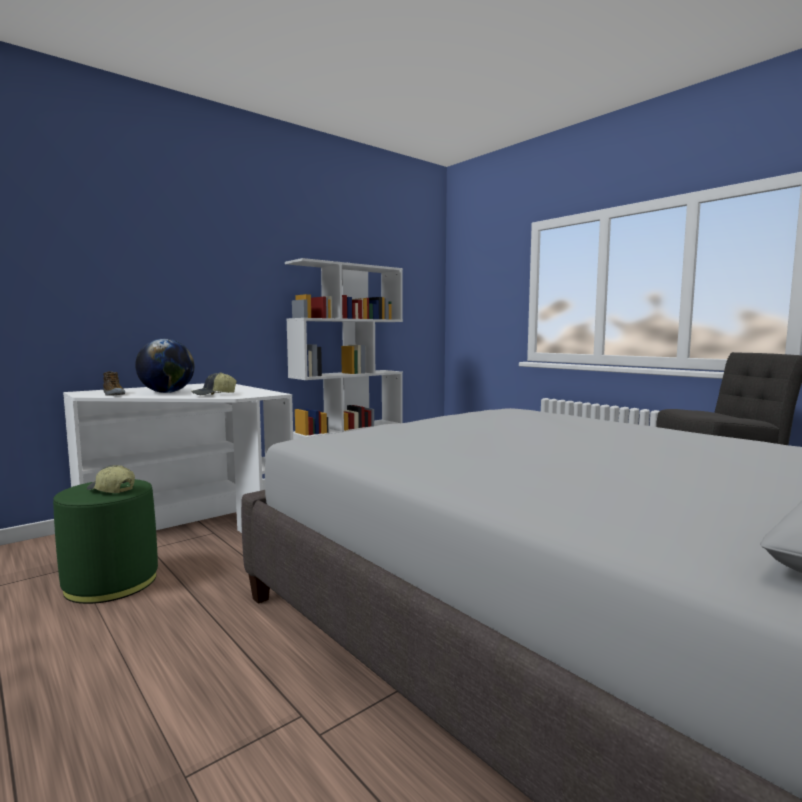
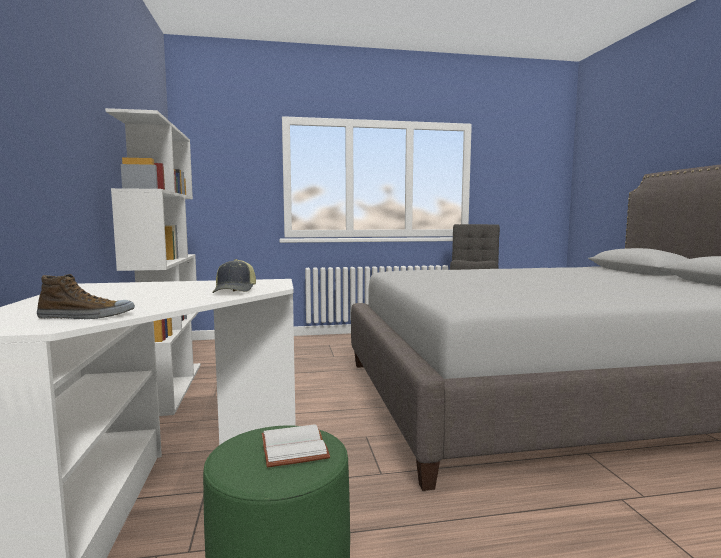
camera: 60 degrees left, 0 degrees up
(111, 490) = (296, 448): cap -> white book
(167, 392) = (148, 300): globe -> none

